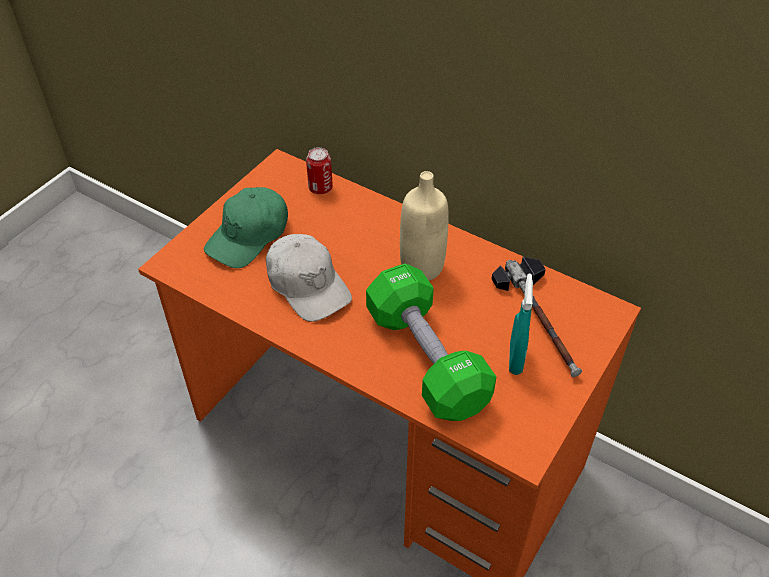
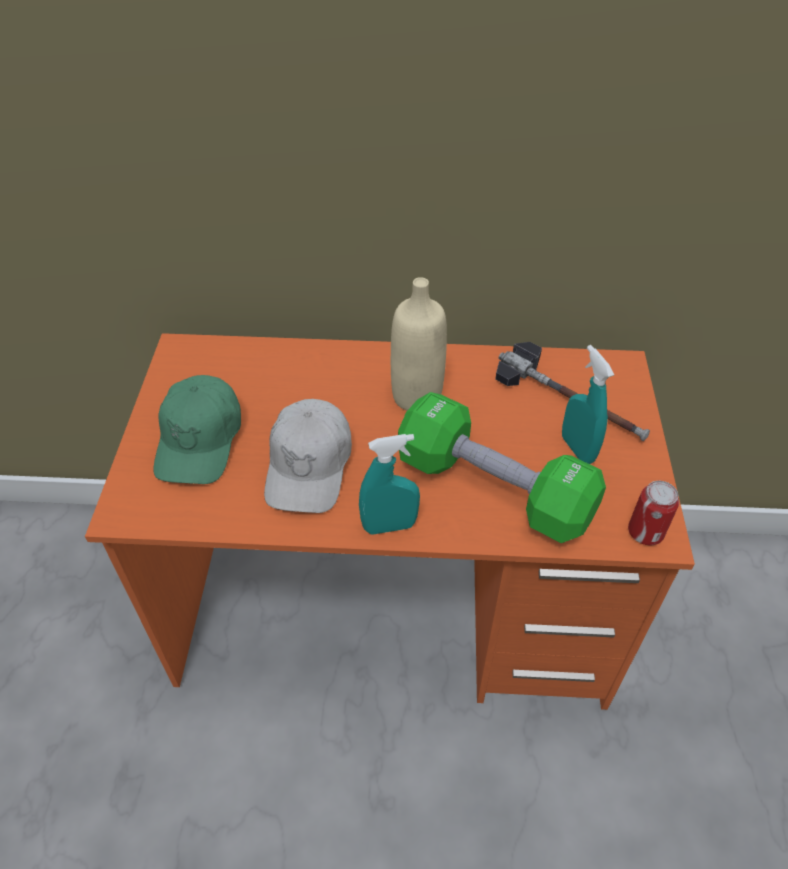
camera: 30 degrees left, 0 degrees up
(308, 285) = (309, 466): white cap -> white cap turned 75 degrees clockwise
(320, 188) = (245, 357): can -> can (645, 532)
(331, 351) = (389, 526): none -> turquoise spray bottle

